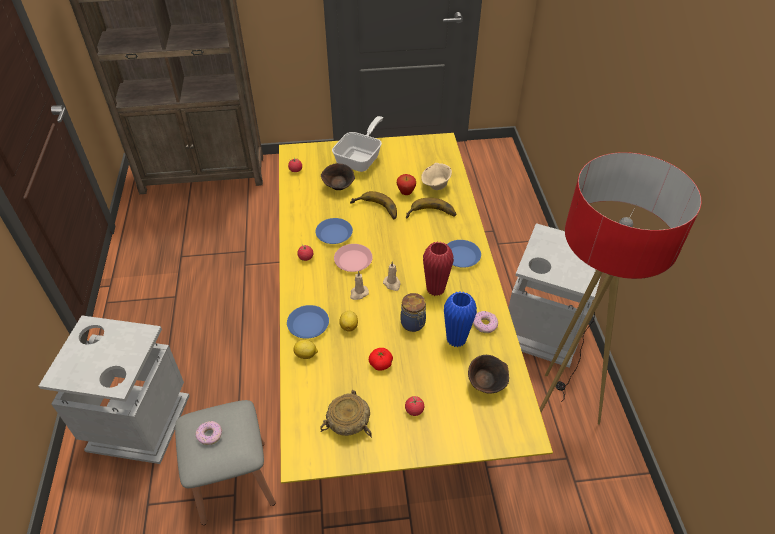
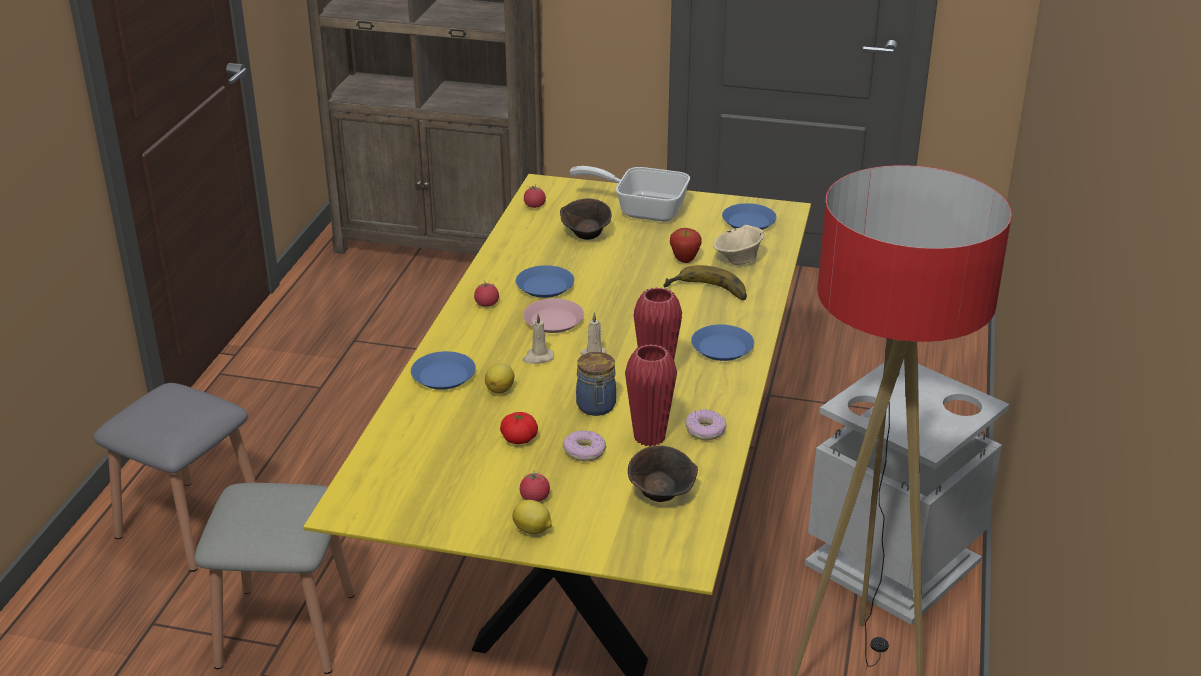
camera: 20 degrees right, 15 degrees down
(138, 422) = (190, 524): grey trash can -> grey stool
(209, 435) = (259, 507): donut -> donut (584, 451)
(306, 355) = (420, 407): lemon -> lemon (532, 530)
(349, 421) = (435, 488): beige bowl -> none
(361, 158) = (642, 209): frying pan -> frying pan turned 120 degrees counterclockwise
(375, 210) = (623, 271): banana -> none
(427, 154) = (748, 222): none -> blue plate
(456, 339) = (649, 437): blue vase -> red vase

